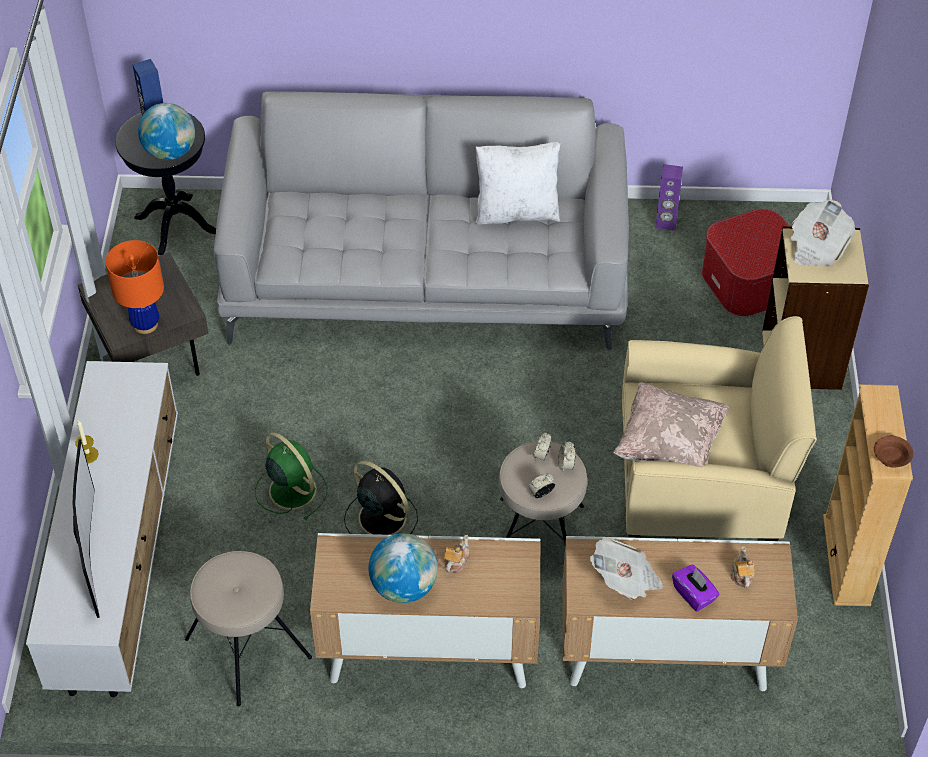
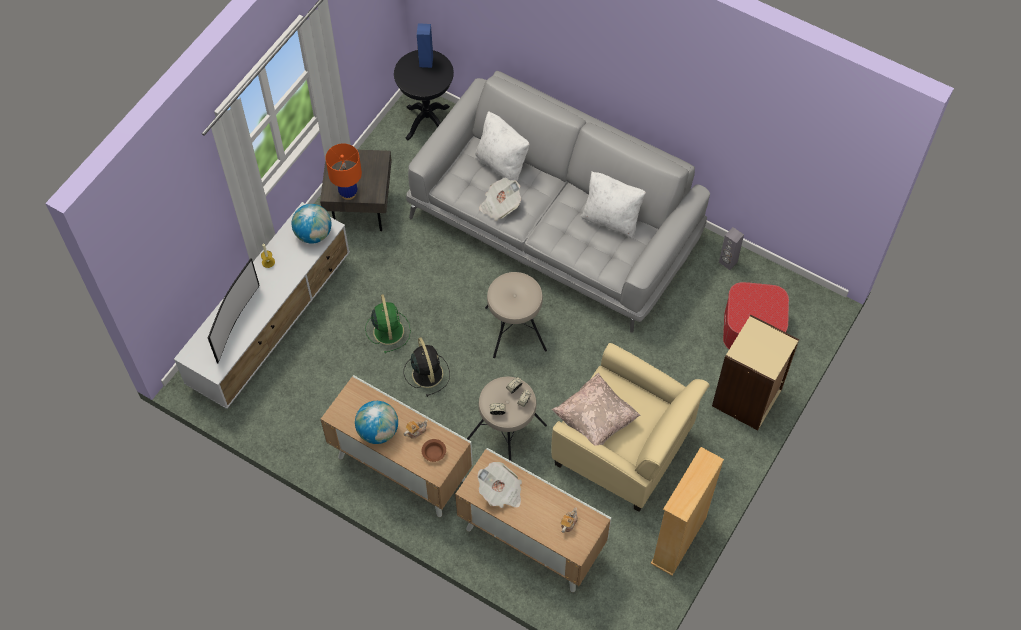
camera: 30 degrees right, 10 degrees up
(170, 152) = (423, 85): globe -> globe (313, 234)
(247, 649) = (306, 414): beige stool -> beige stool (514, 329)
(332, 207) = (502, 164): none -> white pillow
(666, 223) = (728, 262): purple speaker -> grey speaker
(694, 595) = (533, 520): purple tissue box -> none
(817, 247) = (761, 339): newspaper -> newspaper (500, 205)
(891, 457) = (683, 502): brown bowl -> brown bowl (434, 452)

